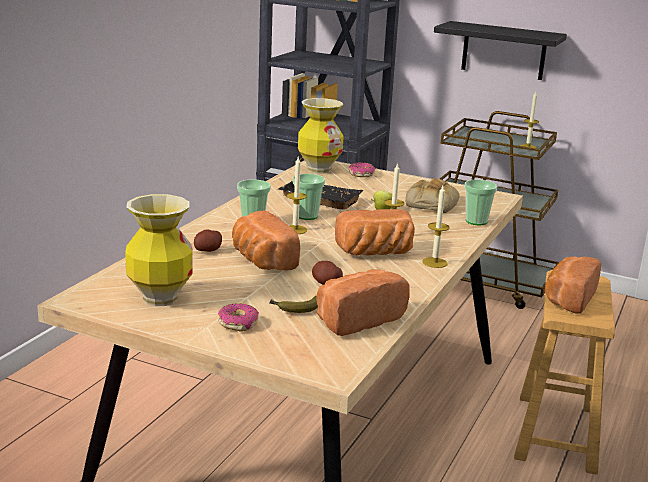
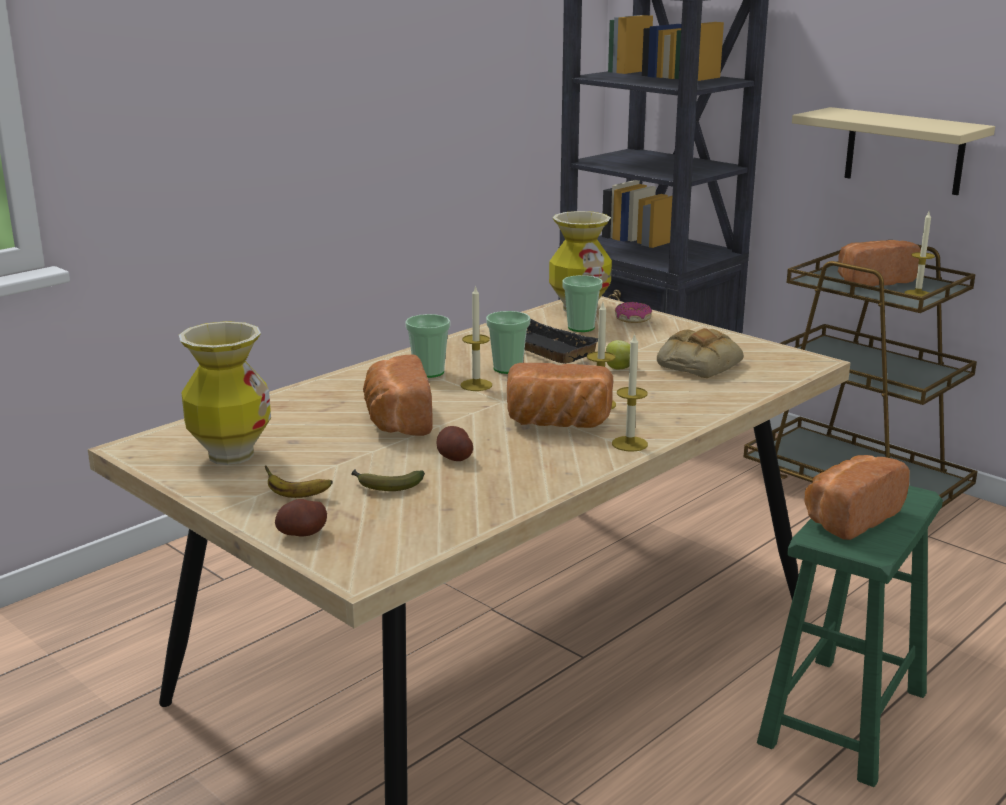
camera: 20 degrees right, 0 degrees up
(208, 250) = (341, 402): potato -> potato (302, 533)
(238, 323) = (297, 496): donut -> banana
(356, 319) = (452, 507): bread -> bread (873, 280)
(476, 221) = (743, 393): cup -> cup (581, 327)
(504, 51) = (904, 151): black shelf -> beige shelf
(556, 433) = (844, 718): brown stool -> green stool

